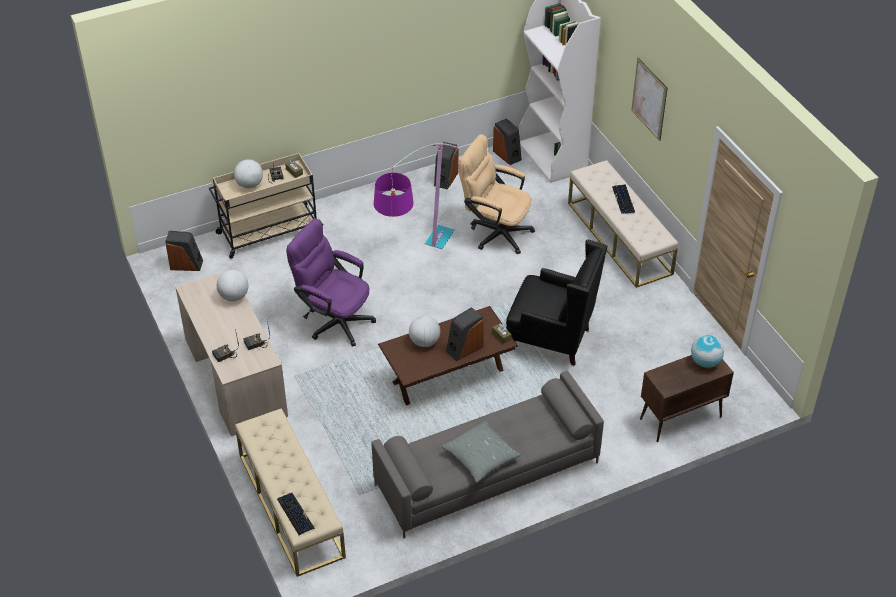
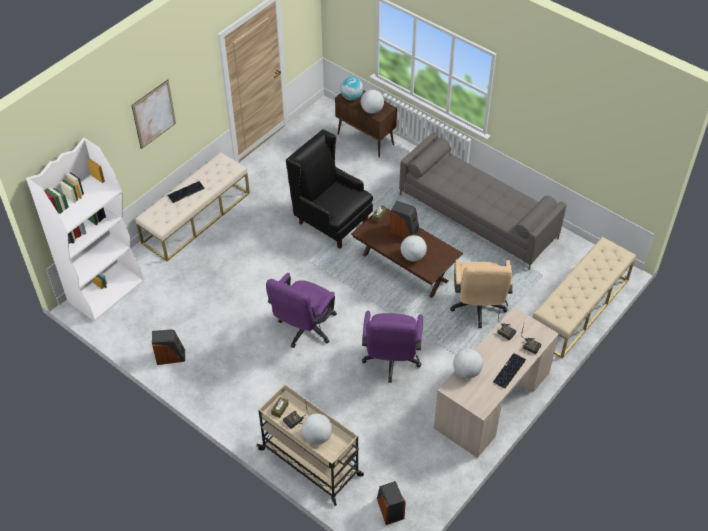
camera: 115 degrees left, 5 degrees up
(295, 514) = (614, 262): keyboard -> keyboard (509, 371)
(416, 272) = (304, 330): floor lamp -> purple office chair
(481, 456) = (494, 191): grey pillow -> none
(495, 232) = (227, 296): beige office chair -> beige office chair (478, 309)
(507, 155) = (115, 323): speaker -> none
(551, 339) = (331, 223): black armchair -> black armchair turned 45 degrees counterclockwise
(670, 372) = (372, 110): none -> globe

